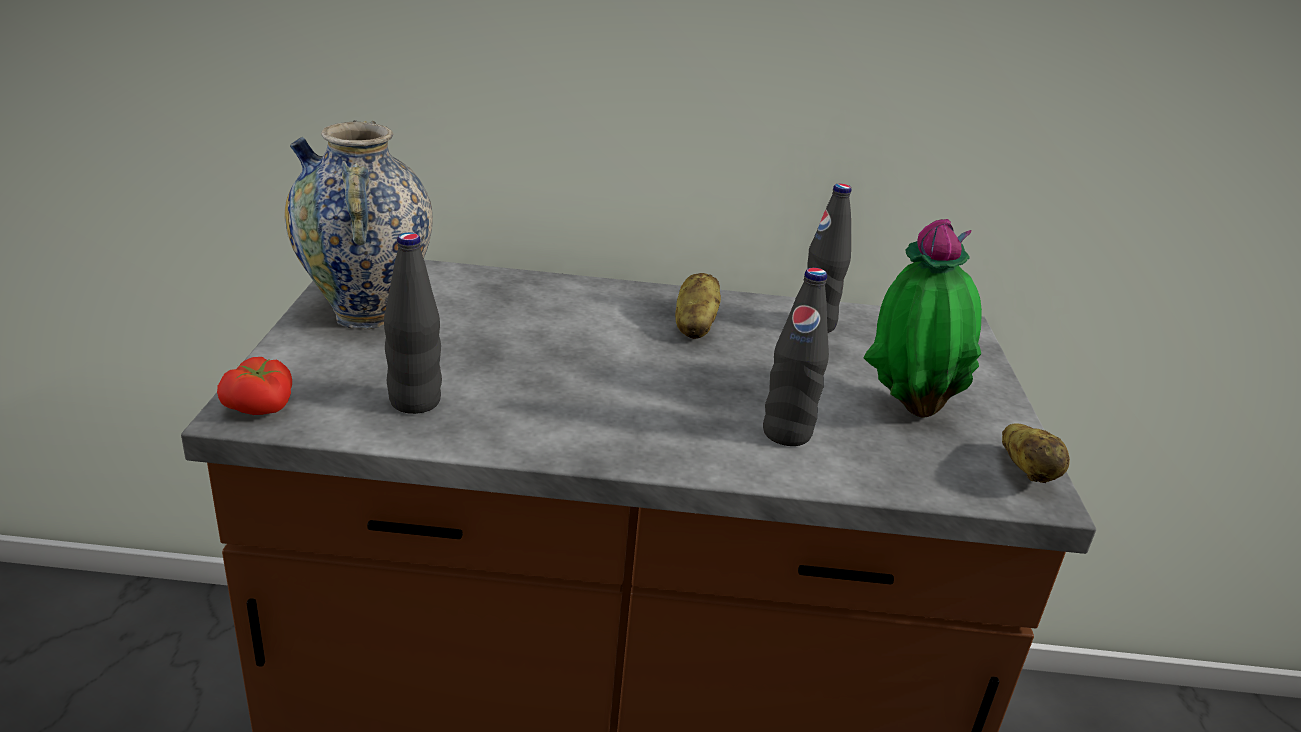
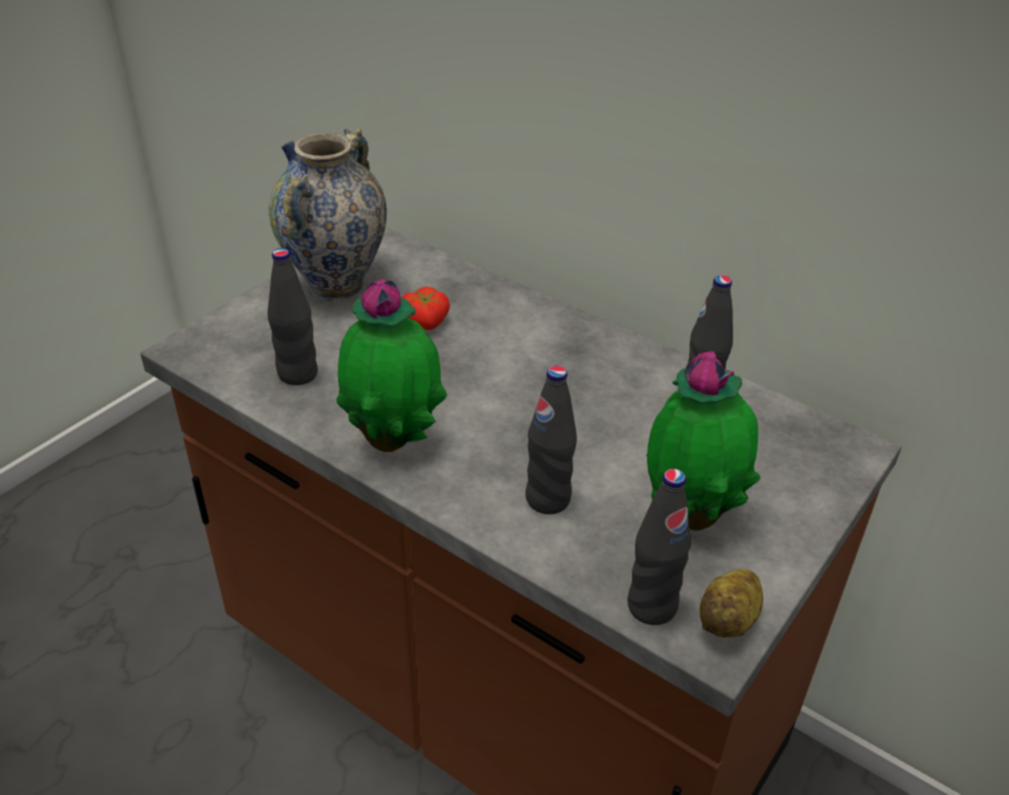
camera: 35 degrees right, 10 degrees up
(261, 408) = (199, 347): tomato -> tomato (425, 323)
(589, 430) = (394, 440): none -> potted plant
(694, 325) = (581, 369): potato -> none
(963, 485) = (651, 606): none -> black bottle

